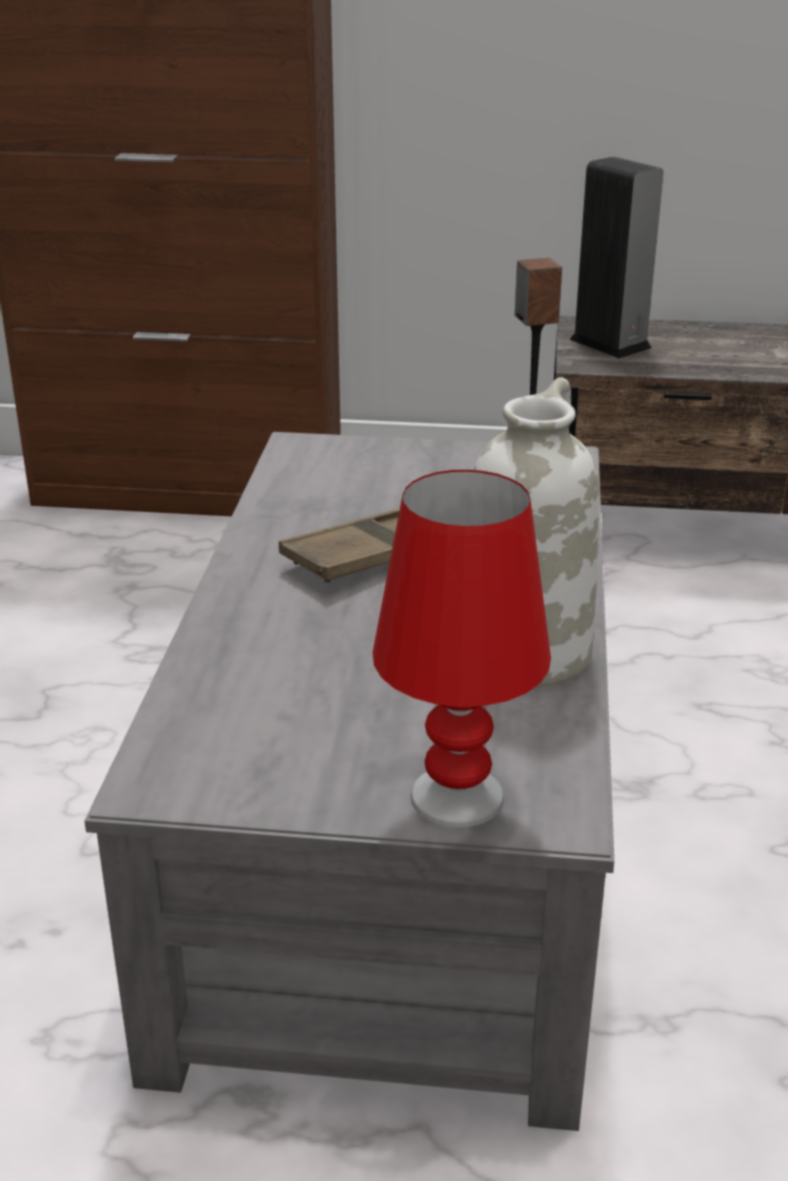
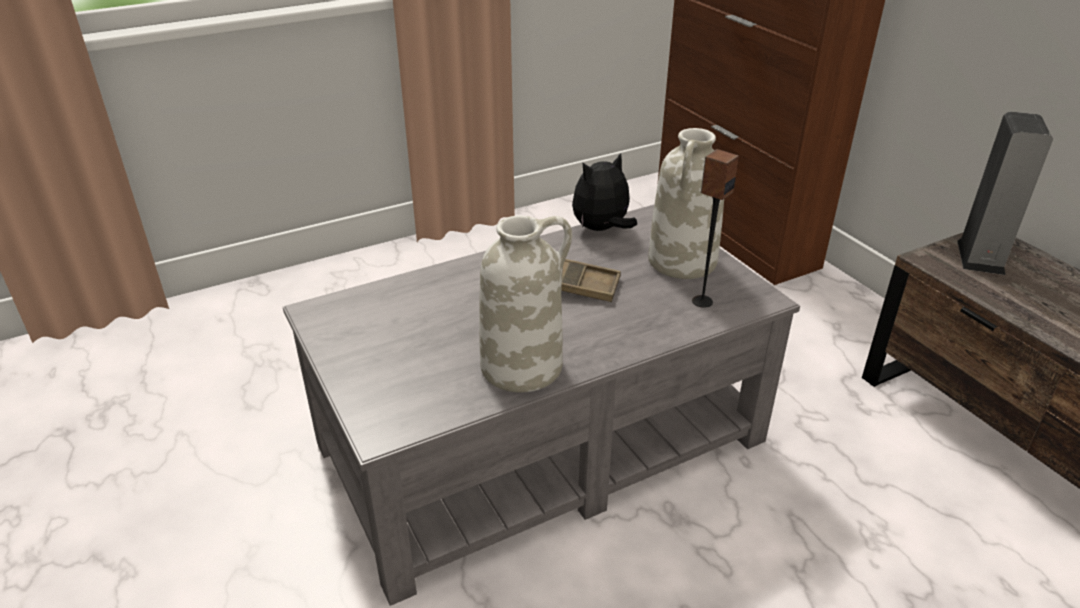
camera: 55 degrees right, 5 degrees up
(280, 486) = (601, 229): none -> plush toy
(430, 469) = (682, 262): none -> white vase
(458, 797) = (371, 395): red table lamp -> none

